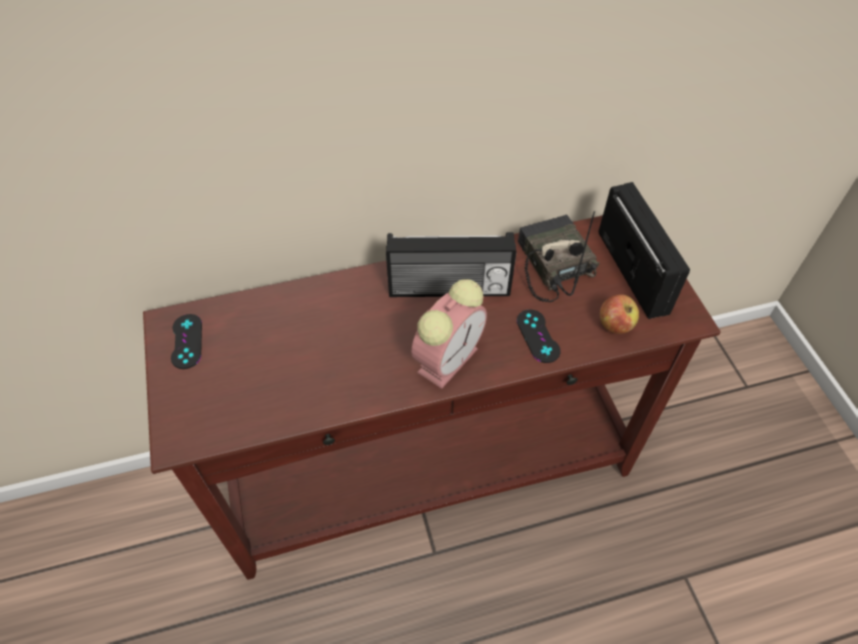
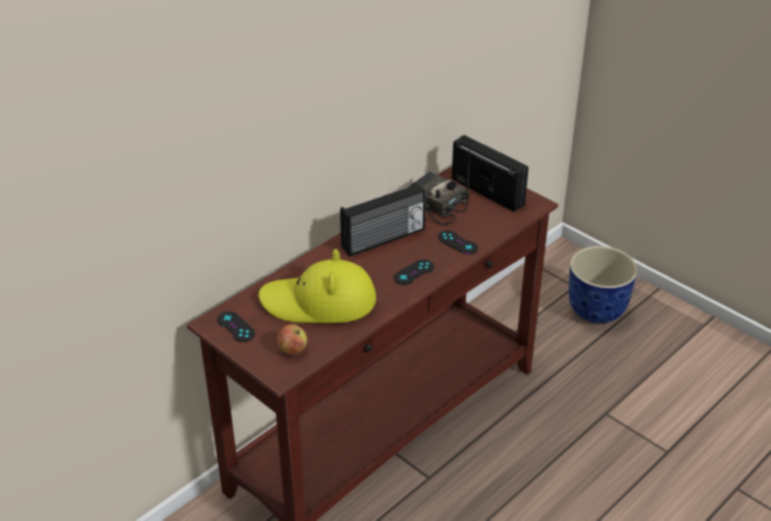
camera: 30 degrees left, 15 degrees down
(304, 350) = (319, 302): none -> yellow hat
(448, 358) = (414, 272): alarm clock -> black game controller
(615, 325) = (497, 221): apple -> apple (293, 350)
(756, 431) = (597, 310): none -> planter

